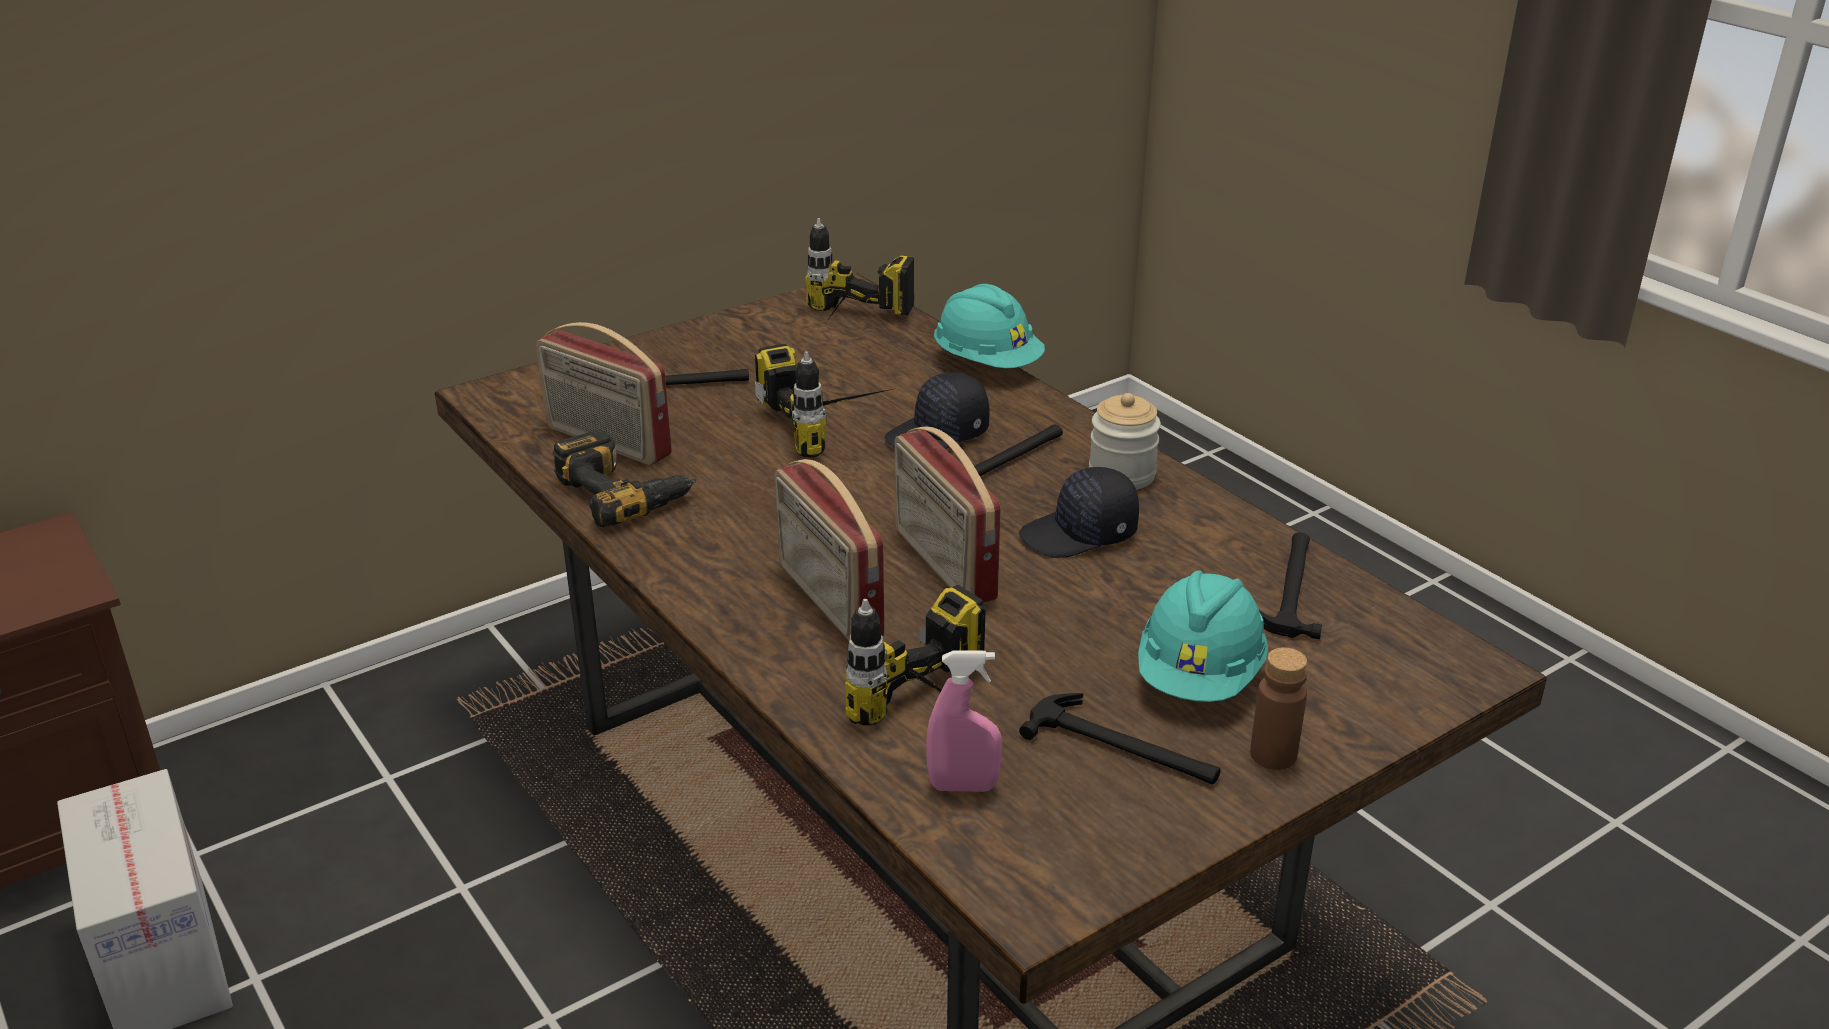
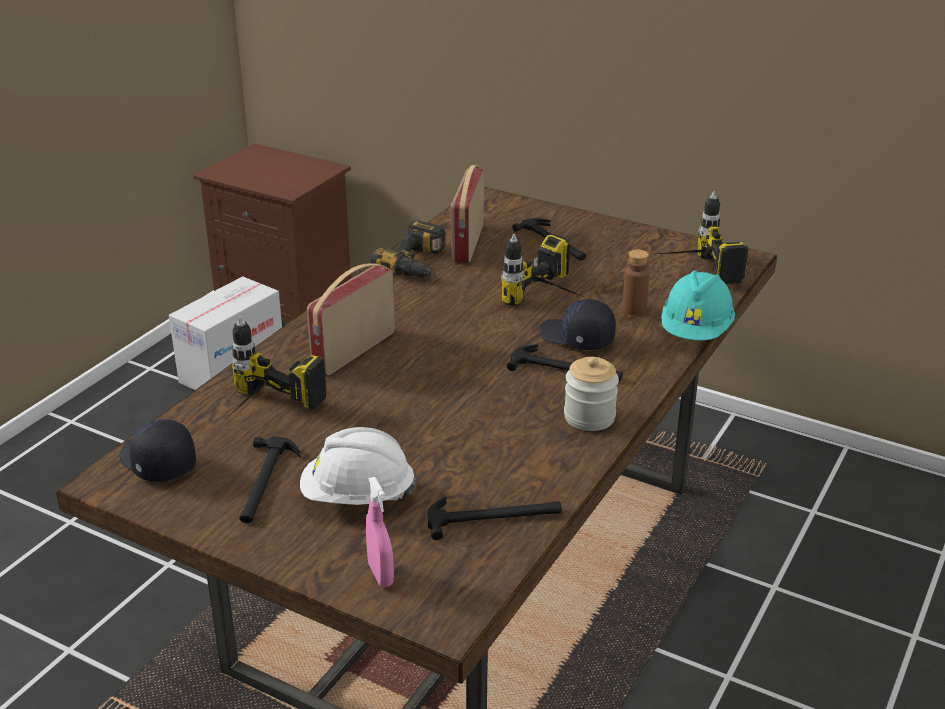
camera: 65 degrees right, 0 degrees up
(942, 565) = (419, 376): radio -> none
(963, 786) = (200, 435): pink spray bottle -> pink spray bottle (380, 575)
(1080, 534) = (495, 417): black cap -> black cap (156, 462)
(1200, 676) = (357, 497): turquoise hard hat -> white hard hat
(1273, 755) = (286, 541): brown bottle -> brown bottle (634, 309)

